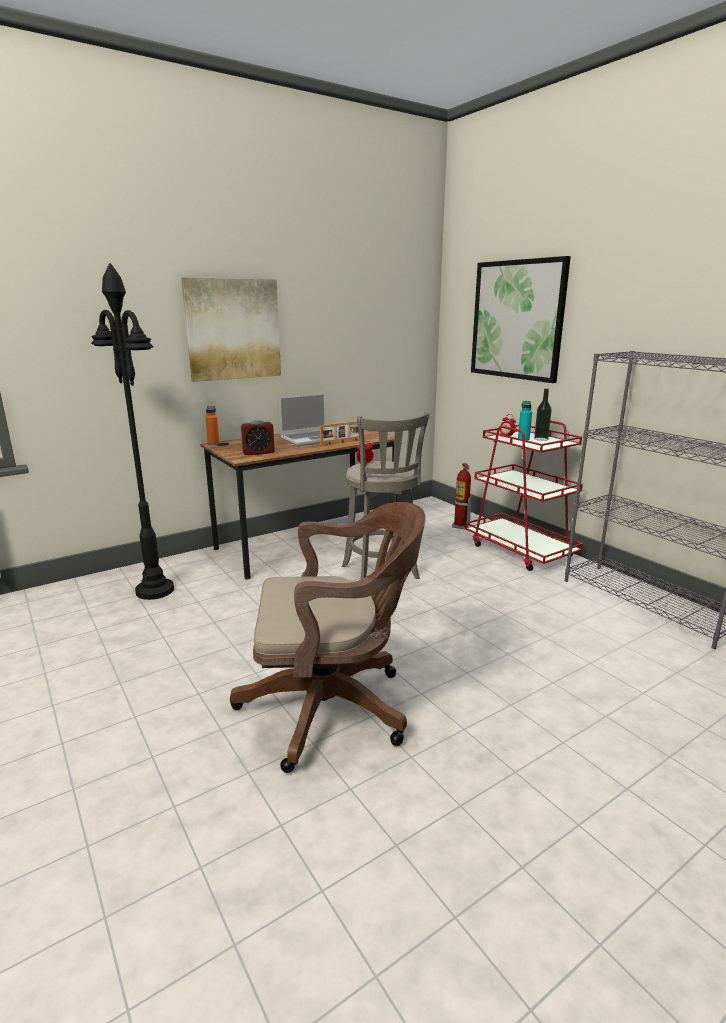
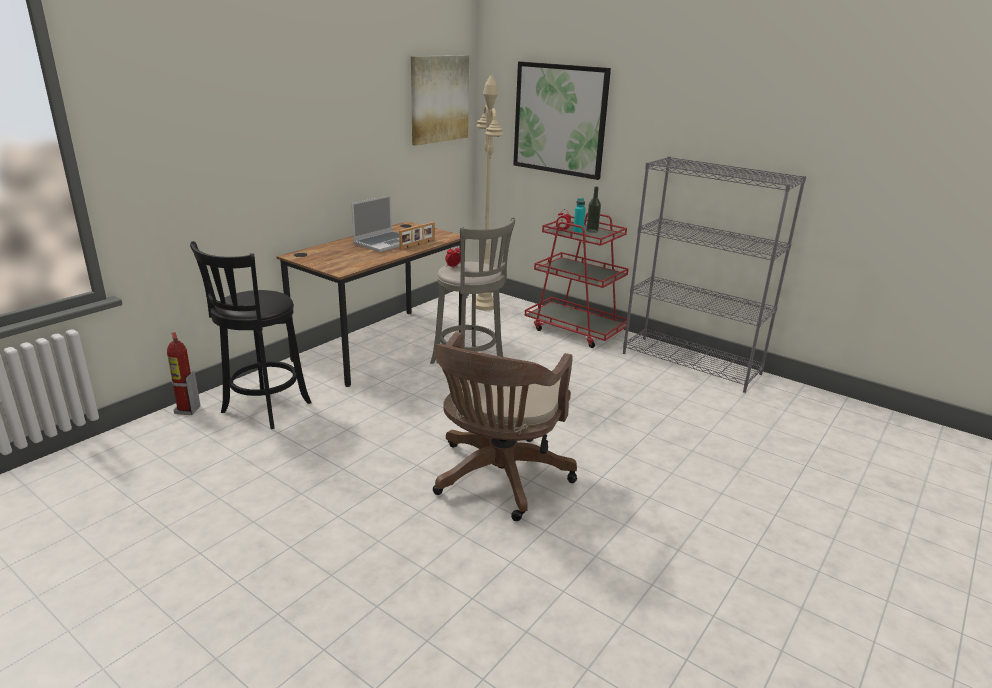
camera: 20 degrees left, 5 degrees up
(154, 590) = (263, 409): black floor lamp -> black stool
(213, 444) = (291, 255): orange bottle -> none
(233, 329) = (301, 136): picture -> picture (439, 99)
(258, 452) = (349, 263): alarm clock -> none
(334, 707) = (498, 479): brown office chair -> brown office chair turned 135 degrees clockwise
(433, 516) = (484, 305): none -> beige floor lamp
(460, 526) = (514, 312): fire extinguisher -> fire extinguisher (187, 410)

